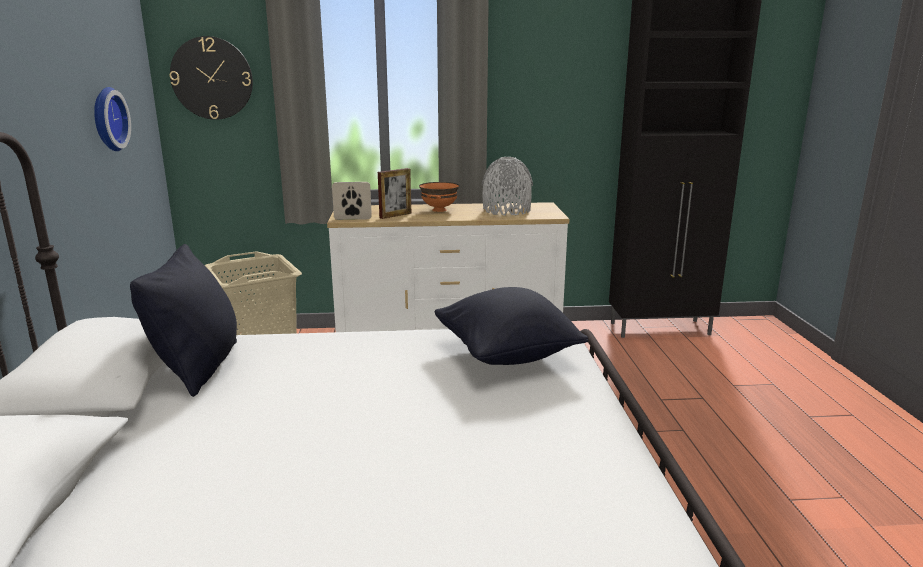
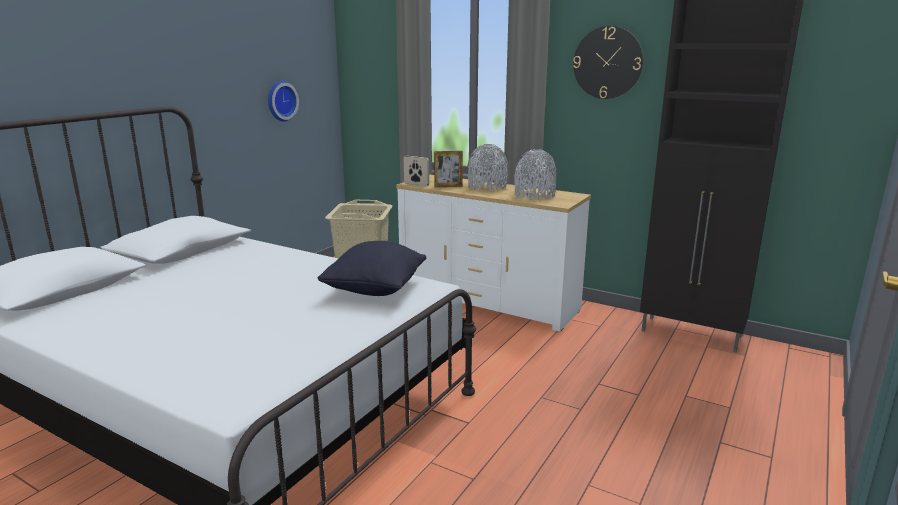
camera: 35 degrees right, 0 degrees up
(199, 367) = (224, 254): black pillow -> none
(212, 78) = (369, 75): wall clock -> wall clock (607, 62)
(439, 210) = (487, 187): orange bowl -> grey vase

